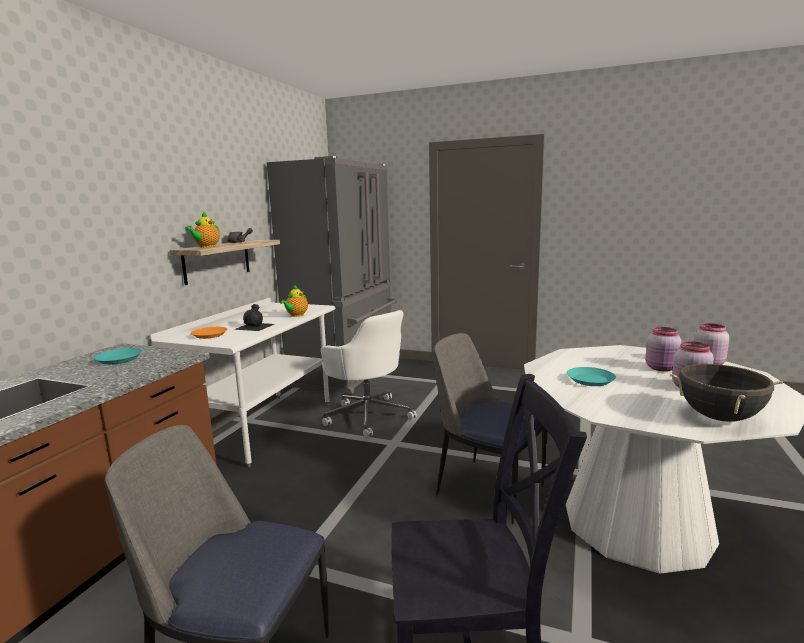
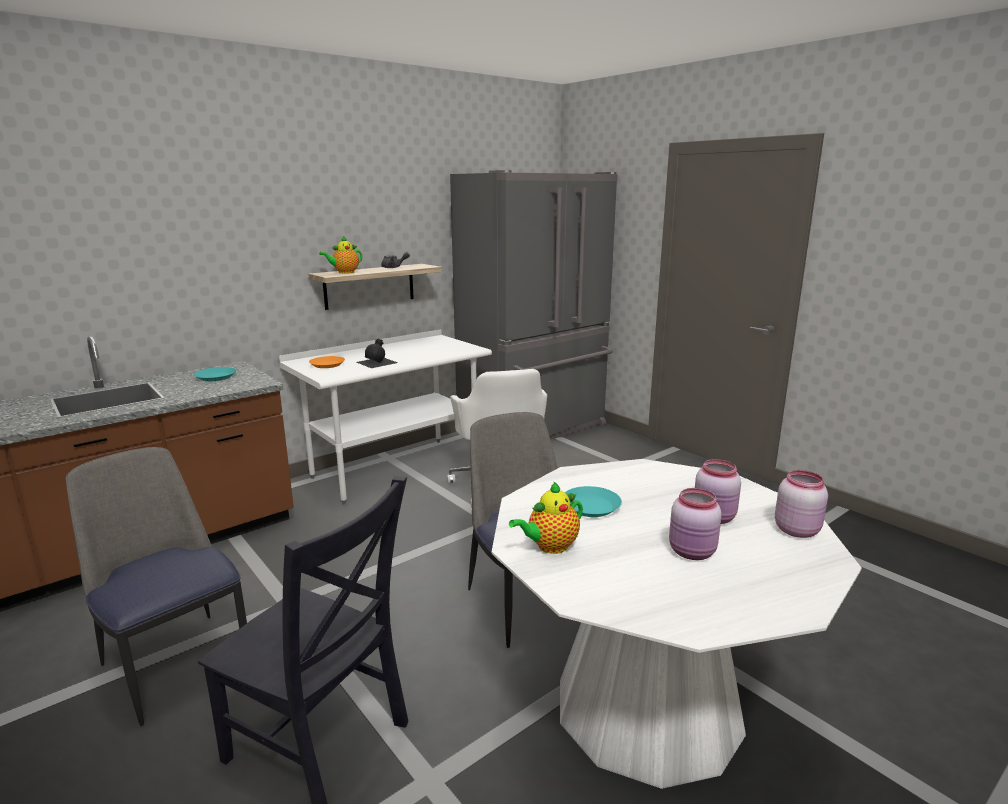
camera: 30 degrees right, 5 degrees up
(296, 315) = (433, 356): teapot -> teapot (550, 546)
(719, 417) = (640, 597): black cooking pot -> none

